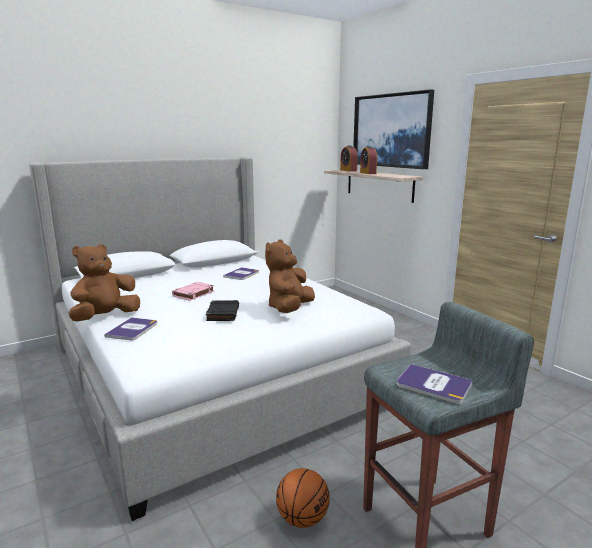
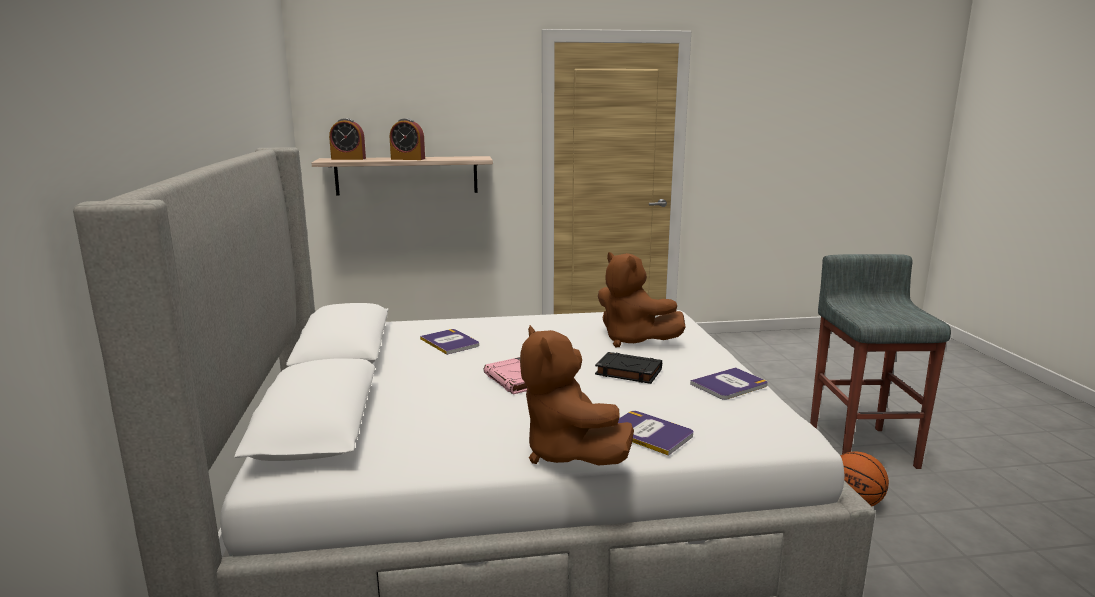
camera: 65 degrees left, 0 degrees up
(391, 130) = (422, 95): picture -> none
(433, 384) = (900, 314): book -> book (729, 385)

